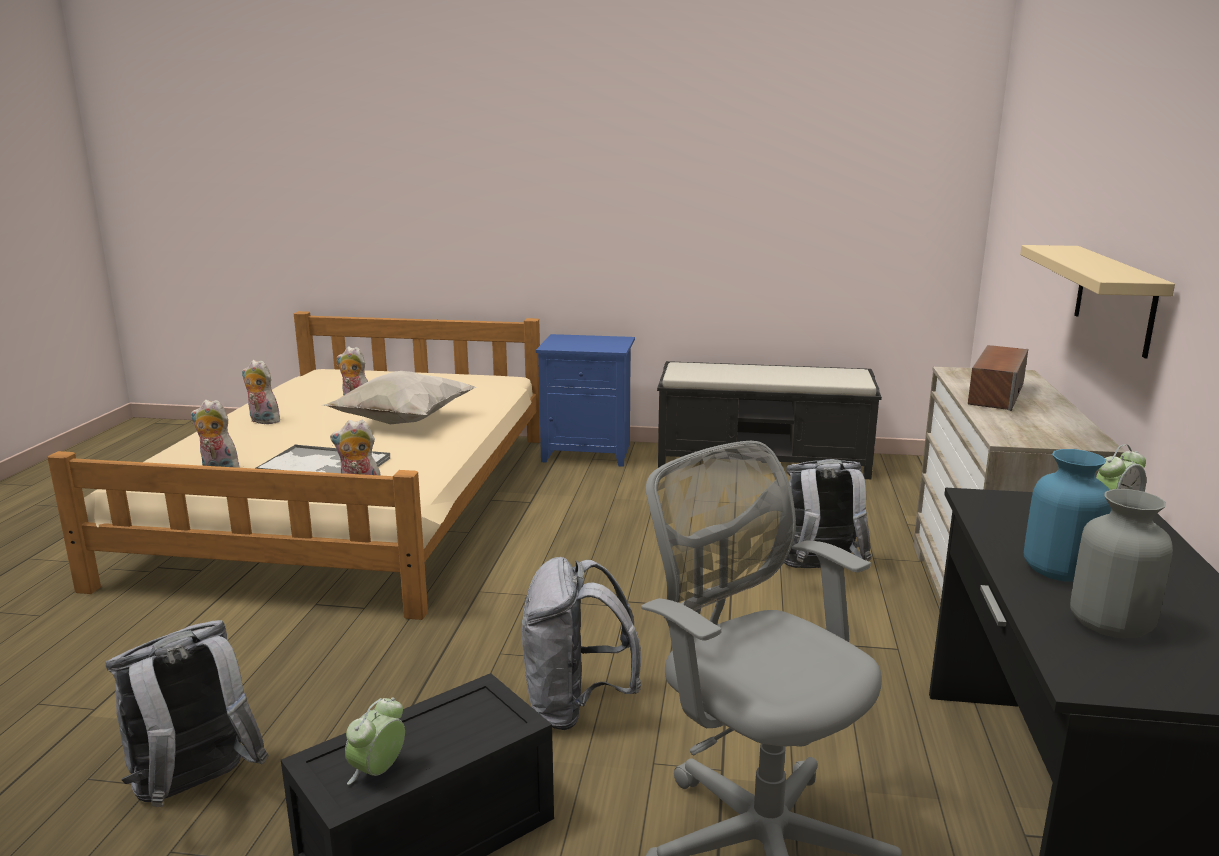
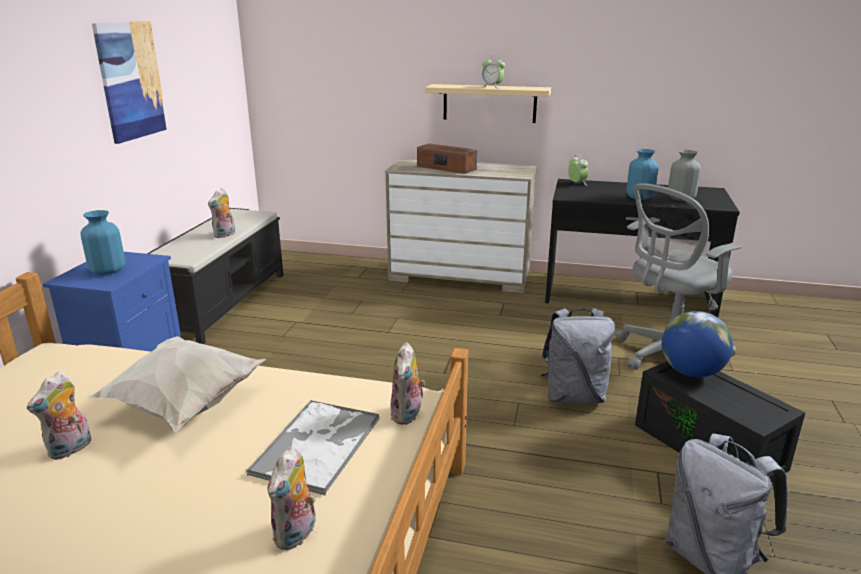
camera: 85 degrees left, 5 degrees up
(262, 421) = (82, 532): plush toy -> plush toy (225, 235)
(378, 772) = (753, 401): alarm clock -> alarm clock (492, 87)
(481, 720) = (691, 372): none -> globe
(581, 343) = (108, 271): none -> blue vase
(729, 182) = (130, 81): none -> picture
(819, 570) = (413, 309): grey backpack -> none

